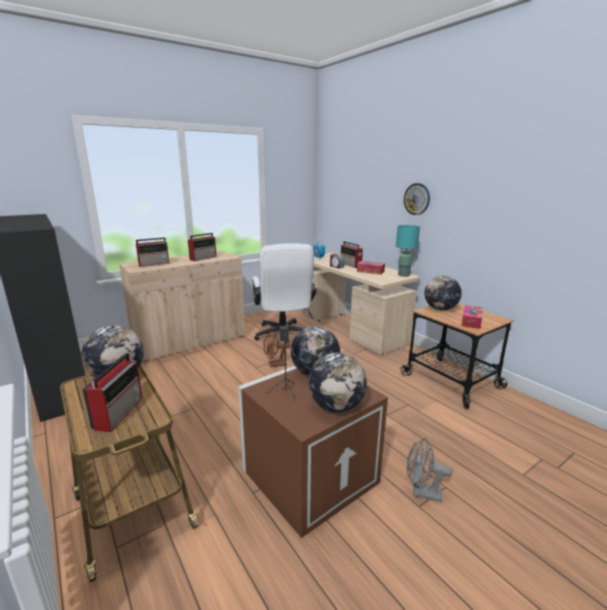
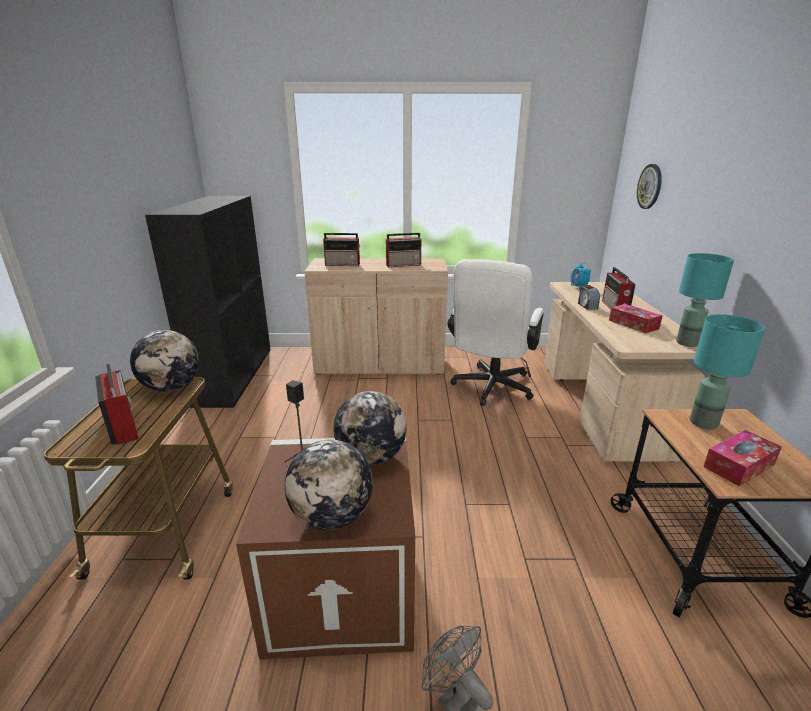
camera: 35 degrees right, 5 degrees up
(119, 412) = (123, 426): radio -> radio turned 75 degrees counterclockwise
(275, 365) = (443, 424): brown fan -> none
(417, 199) = (744, 207): wall clock -> wall clock (650, 186)
(440, 309) = (703, 422): globe -> turquoise table lamp

